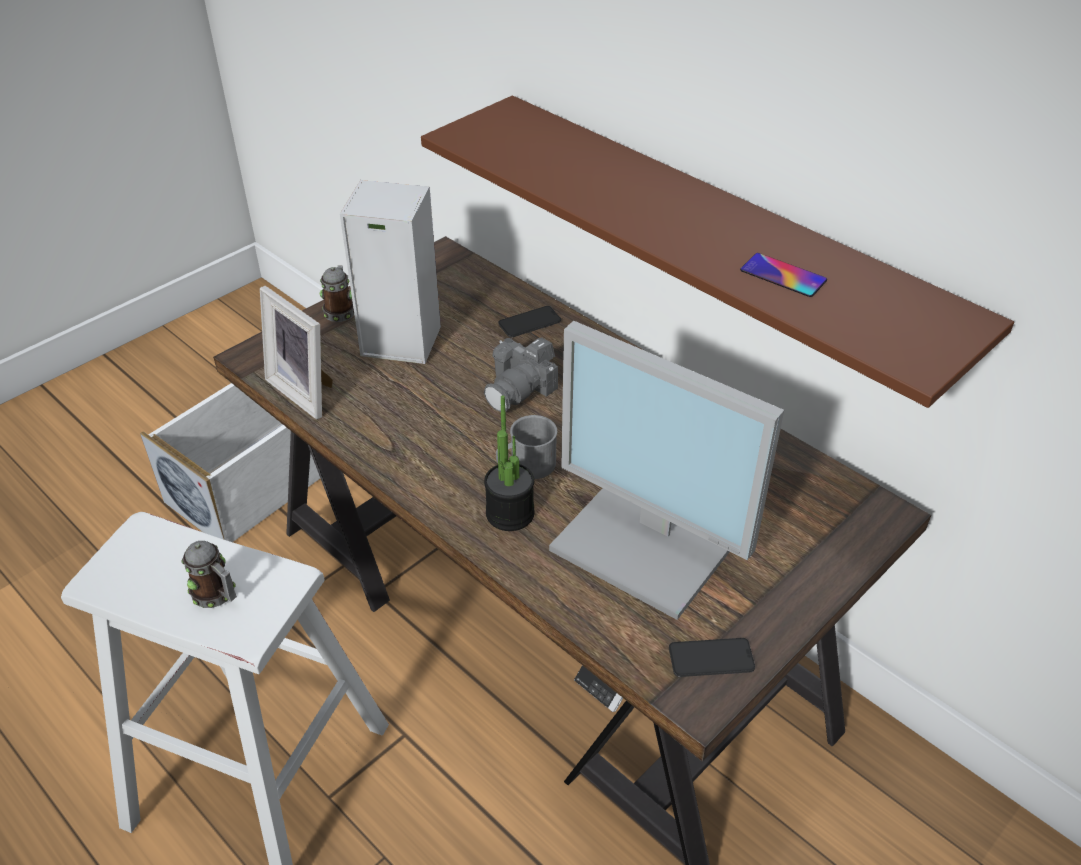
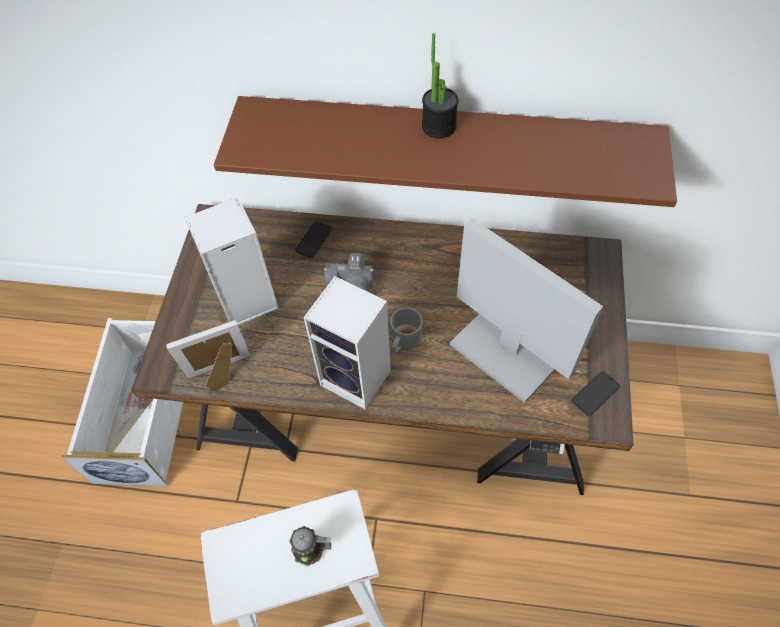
camera: 35 degrees left, 15 degrees up
(306, 390) = (222, 375): picture frame -> picture frame turned 150 degrees clockwise
(340, 310) = (184, 302): mug -> none
(438, 472) = (358, 378): none -> speaker
(510, 513) = (423, 378): potted plant -> potted plant (439, 126)
(651, 541) = (510, 345): monitor -> monitor turned 135 degrees counterclockwise
(783, 275) = (536, 159): phone -> none

